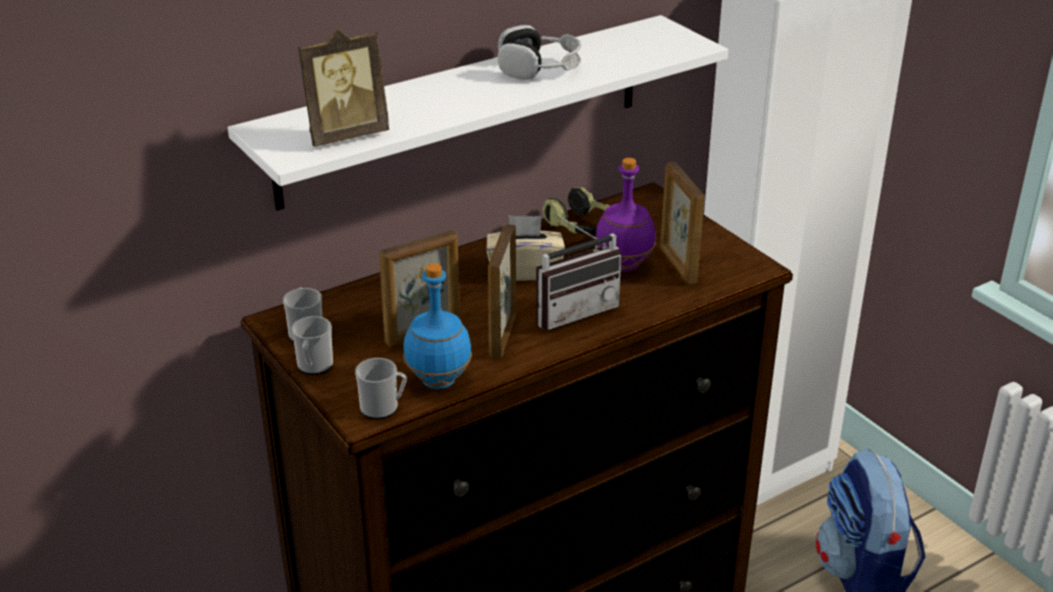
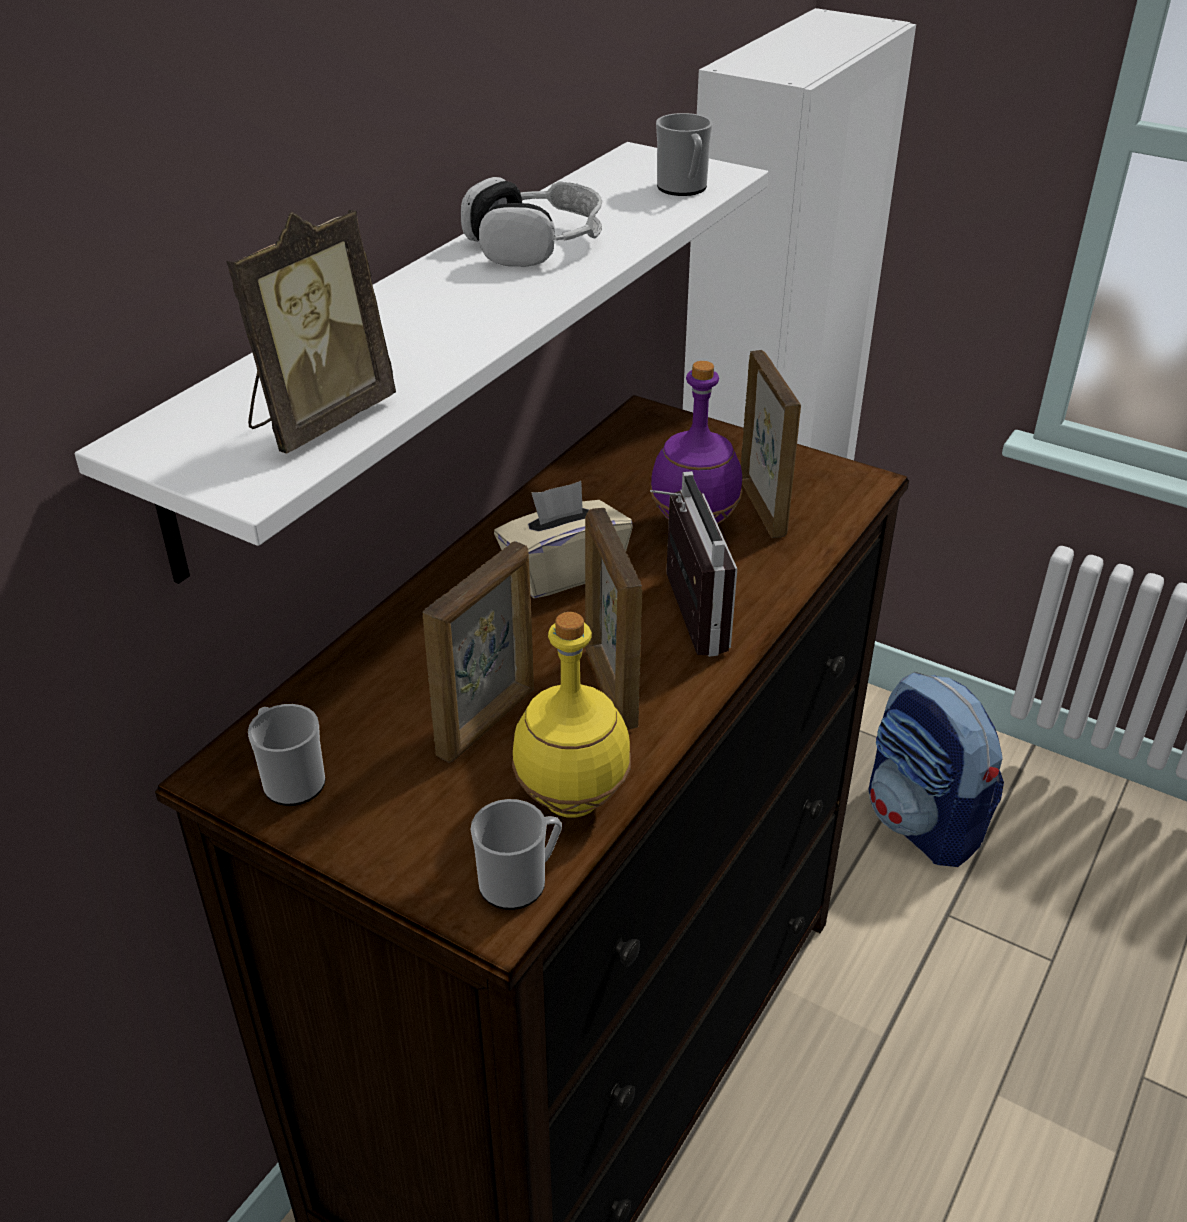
camera: 25 degrees left, 5 degrees up
(314, 367) = (348, 842): mug -> mug (684, 189)
(439, 381) = (573, 799): blue bottle -> yellow bottle
(573, 310) = (679, 615): radio -> radio turned 45 degrees counterclockwise
(582, 228) = (592, 483): headphones -> none
(677, 265) = (763, 507): picture frame -> picture frame turned 150 degrees counterclockwise

